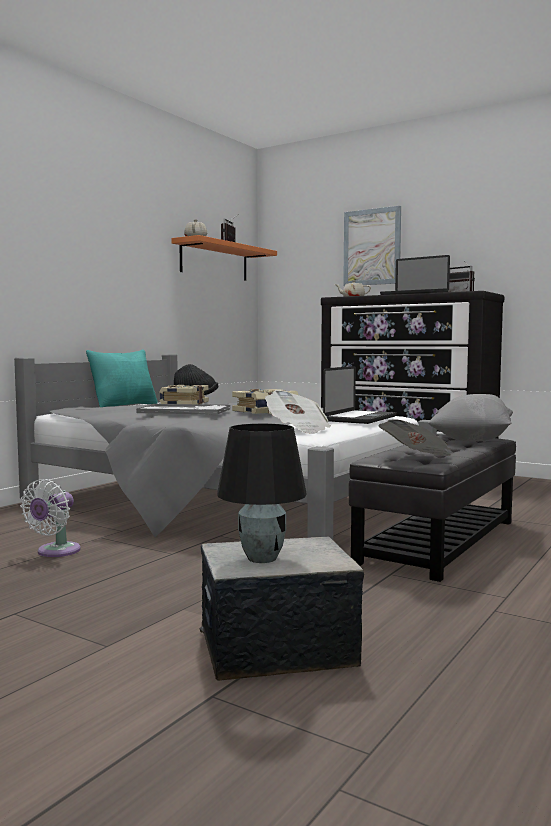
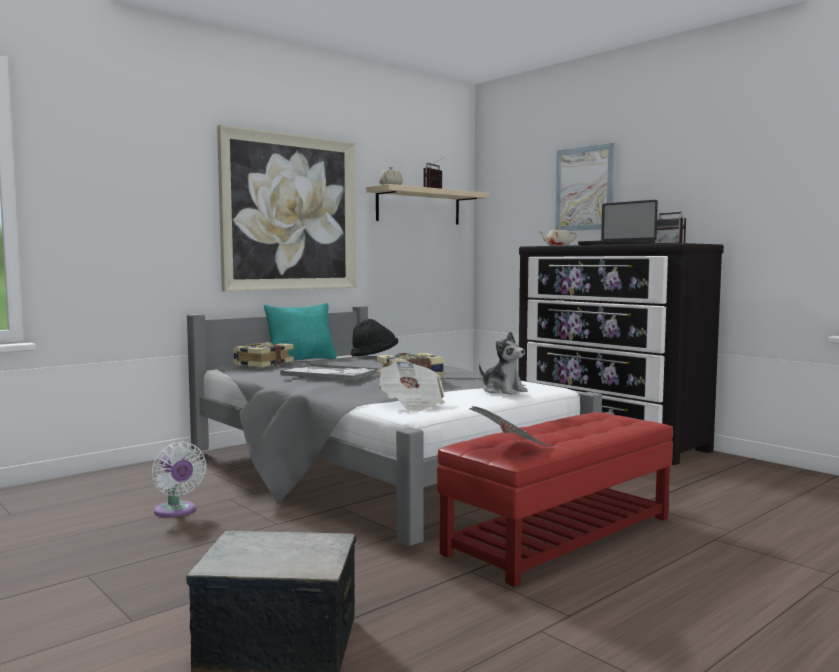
camera: 15 degrees right, 0 degrees up
(55, 552) = (176, 511): white fan -> white fan turned 75 degrees counterclockwise
(106, 258) = (290, 213): none -> picture
(183, 404) = (352, 362): book -> book (263, 364)
(214, 261) = (418, 207): orange shelf -> beige shelf
(261, 558) = (256, 554): black table lamp -> none
(360, 418) = (502, 391): laptop -> plush toy
(438, 541) = (560, 535): black ottoman -> red ottoman
(471, 440) = (615, 422): grey pillow -> none

